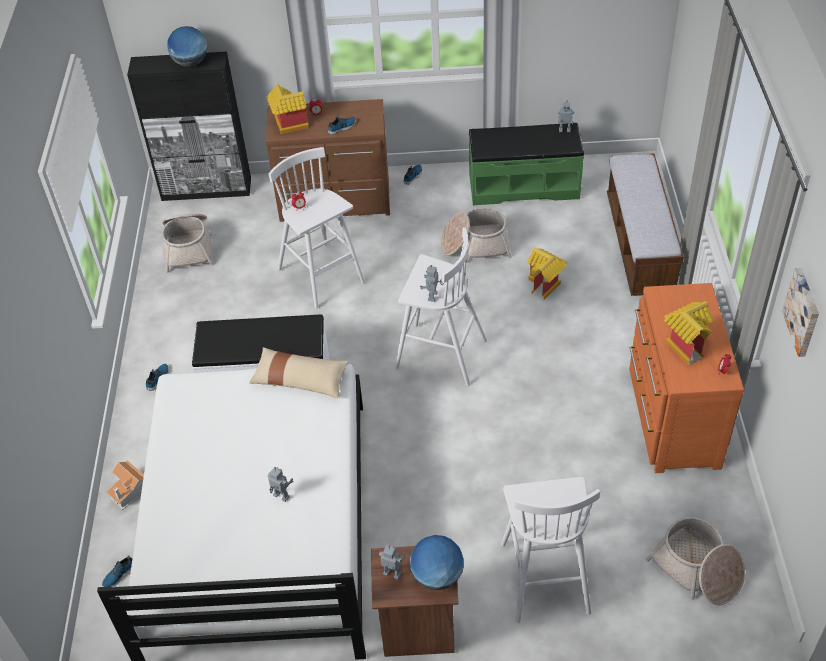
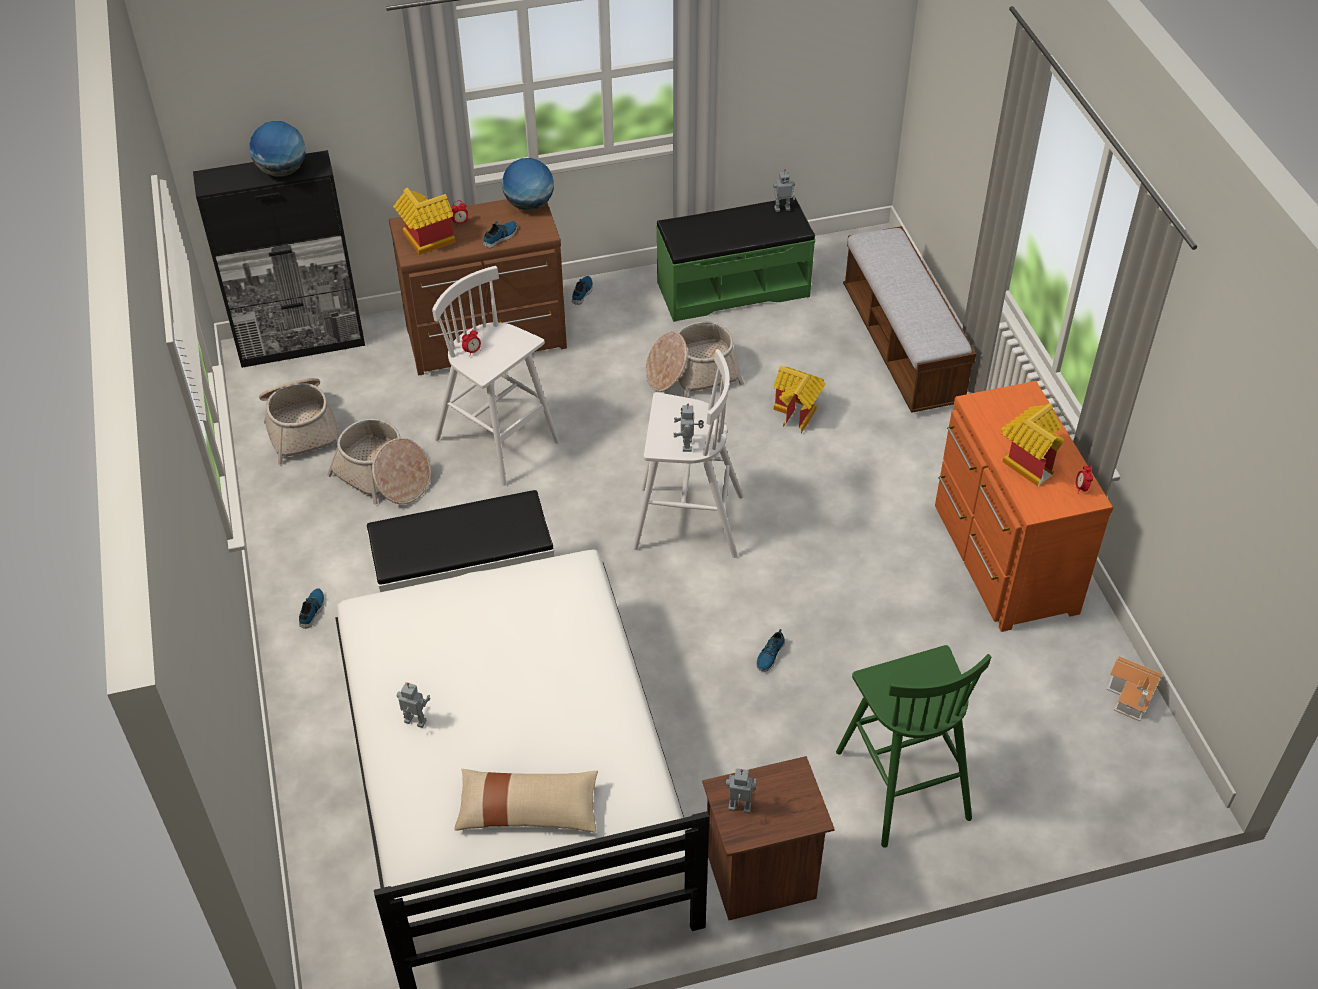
camera: 15 degrees left, 0 degrees up
(119, 574) = (339, 880): shoe -> shoe (769, 655)
(129, 491) = (319, 767): toy house -> toy house (1132, 696)
(280, 497) = (557, 735): toy robot -> toy robot (414, 722)
(300, 379) = (535, 579): beige pillow -> beige pillow (528, 809)
(437, 576) = (797, 800): globe -> globe (529, 205)
(544, 576) = (901, 782): white stool -> green stool
(697, 570) = (1084, 742): basket -> basket (383, 476)
(803, 312) = (1193, 398): picture -> none

